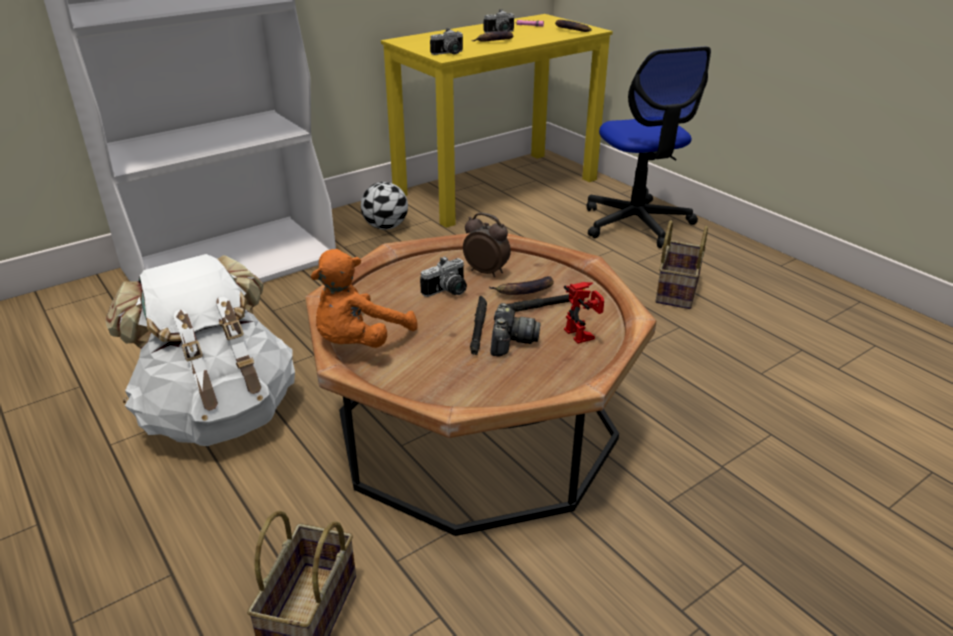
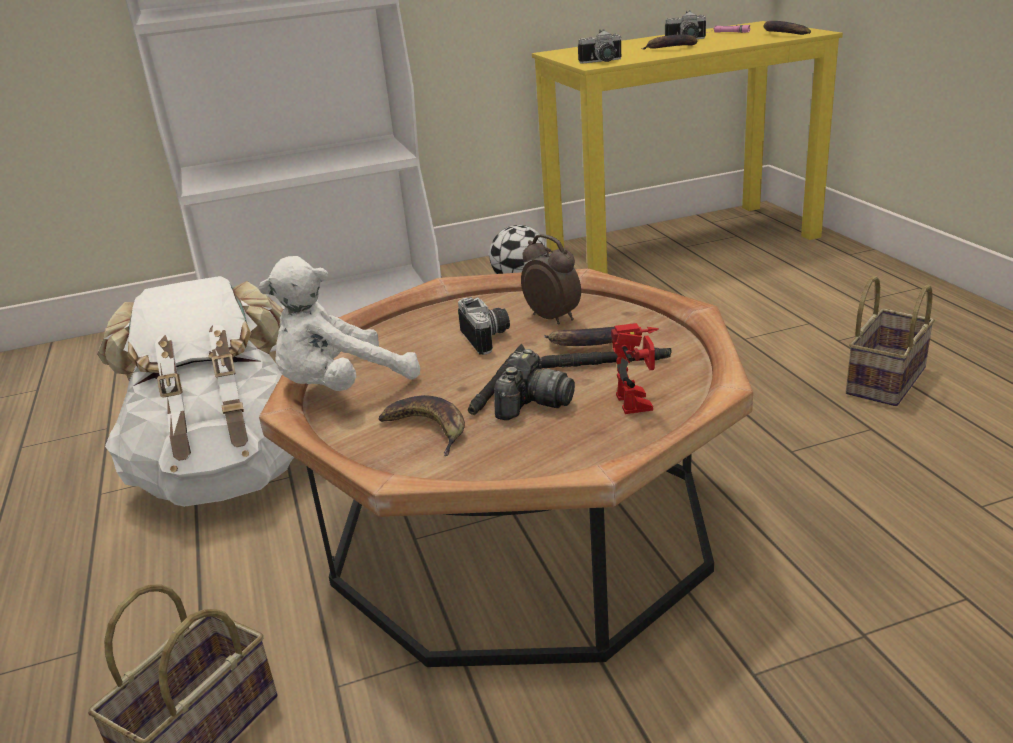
camera: 20 degrees right, 5 degrees down
(359, 342) = (341, 388): orange plush toy -> white plush toy
(447, 369) = (427, 429): none -> banana
(448, 292) = (488, 338): camera -> camera turned 90 degrees counterclockwise
(636, 223) = (858, 292): office chair -> none

